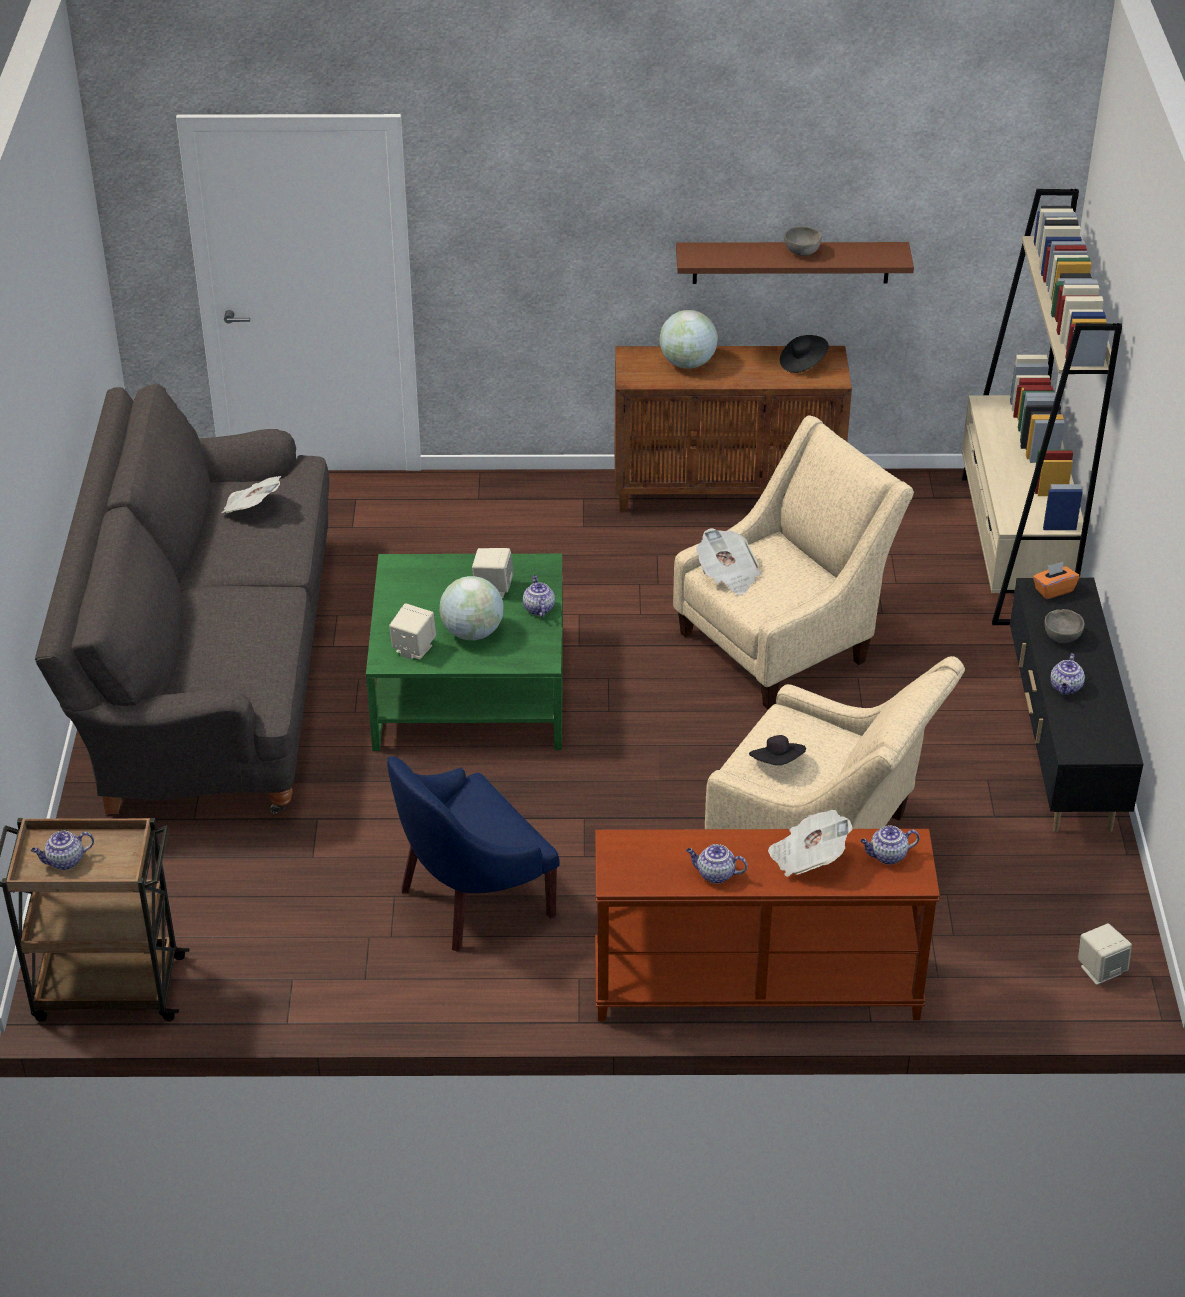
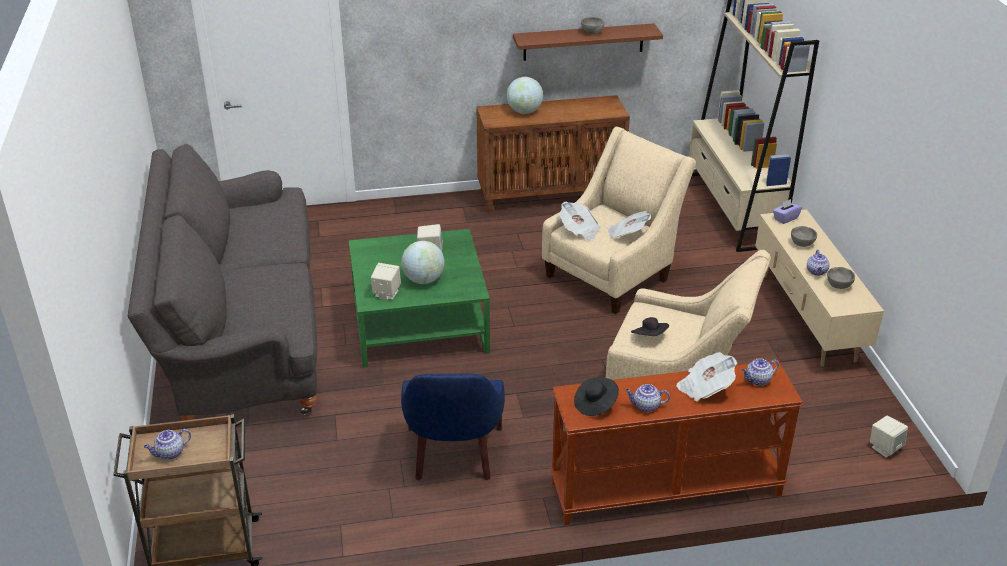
camera: 10 degrees left, 5 degrees down
(252, 508) = (260, 219): newspaper -> newspaper (627, 234)
(470, 899) = (454, 454): blue armchair -> blue armchair turned 45 degrees counterclockwise
(538, 608) = (463, 261): teapot -> none
(802, 363) = (595, 106): black hat -> black hat (595, 404)
(1053, 590) = (785, 218): orange tissue box -> purple tissue box
(1062, 750) = (806, 318): black tv stand -> beige tv stand
(1091, 715) = (839, 285): none -> grey bowl

